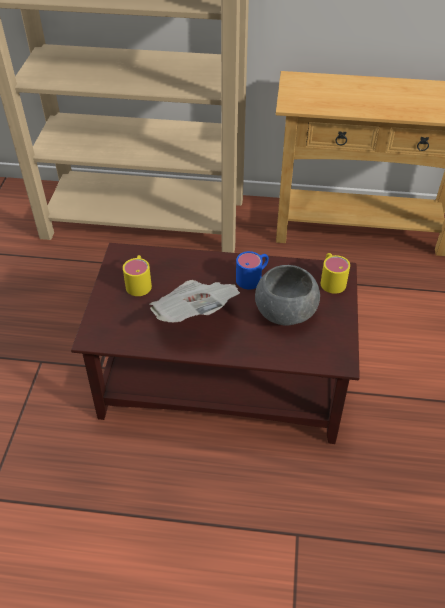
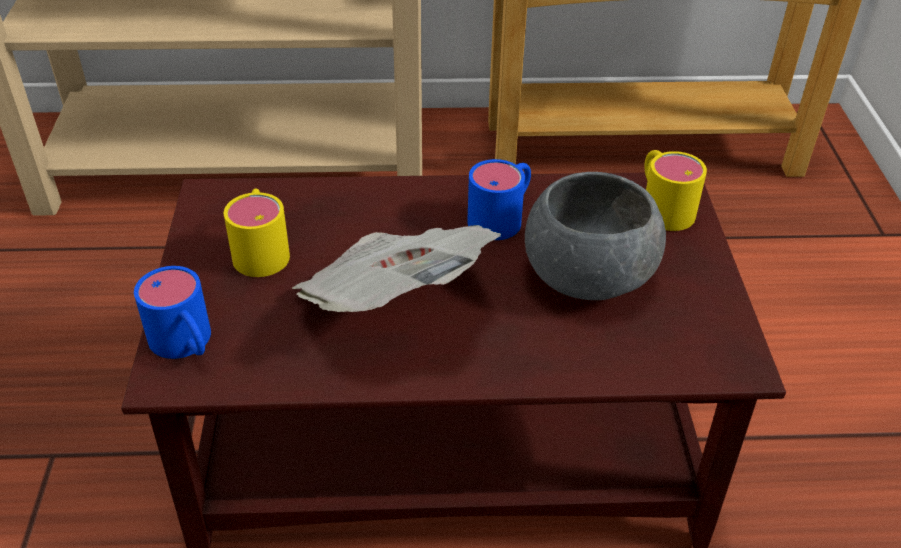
camera: 10 degrees left, 5 degrees down
(100, 324) = (186, 344): none -> blue mug

